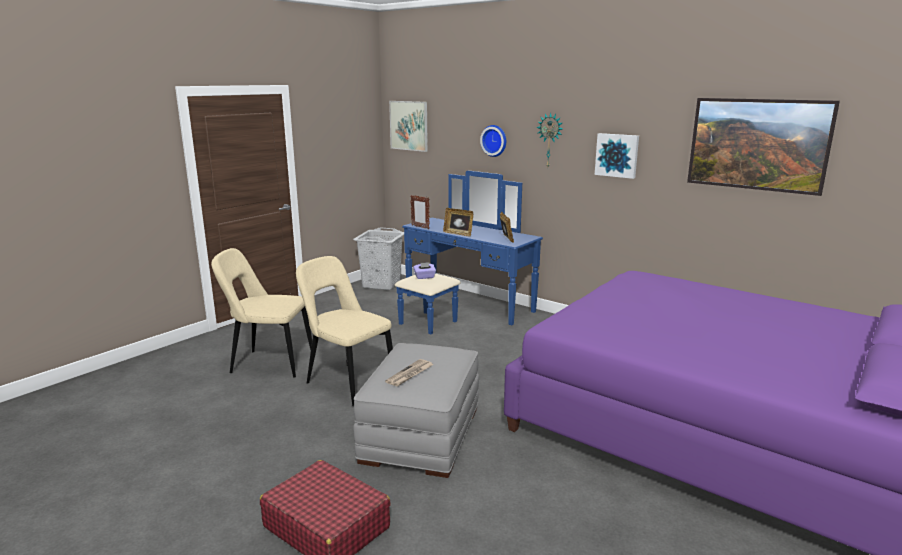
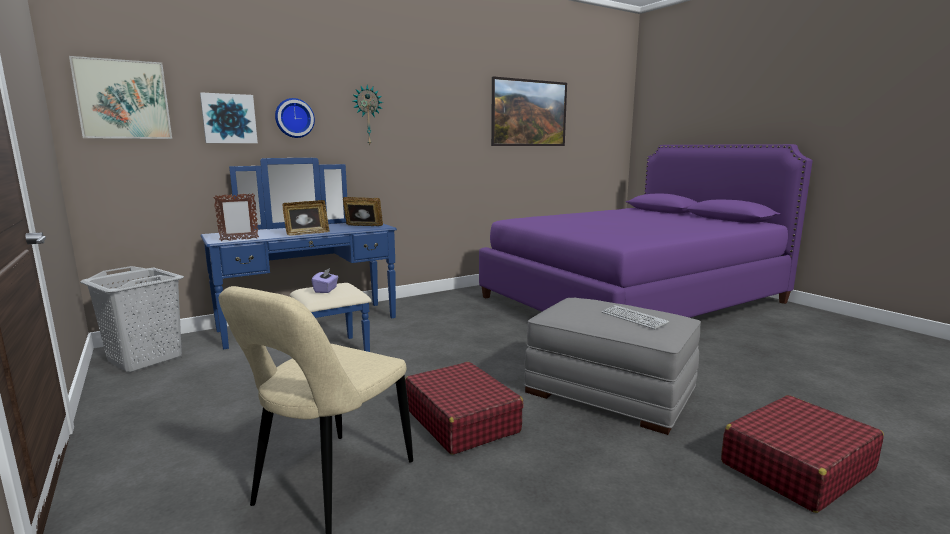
camera: 70 degrees left, 5 degrees down
(348, 383) = (461, 420): beige chair -> red suitcase
(410, 374) = (633, 318): newspaper -> keyboard
(617, 155) = (435, 127): picture -> picture (229, 118)

